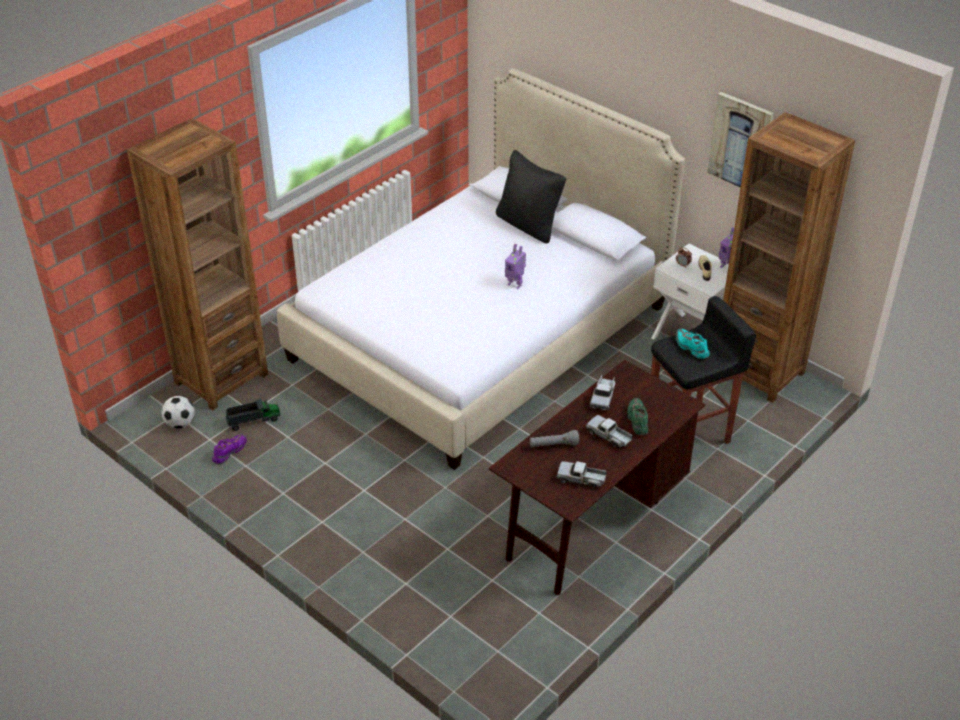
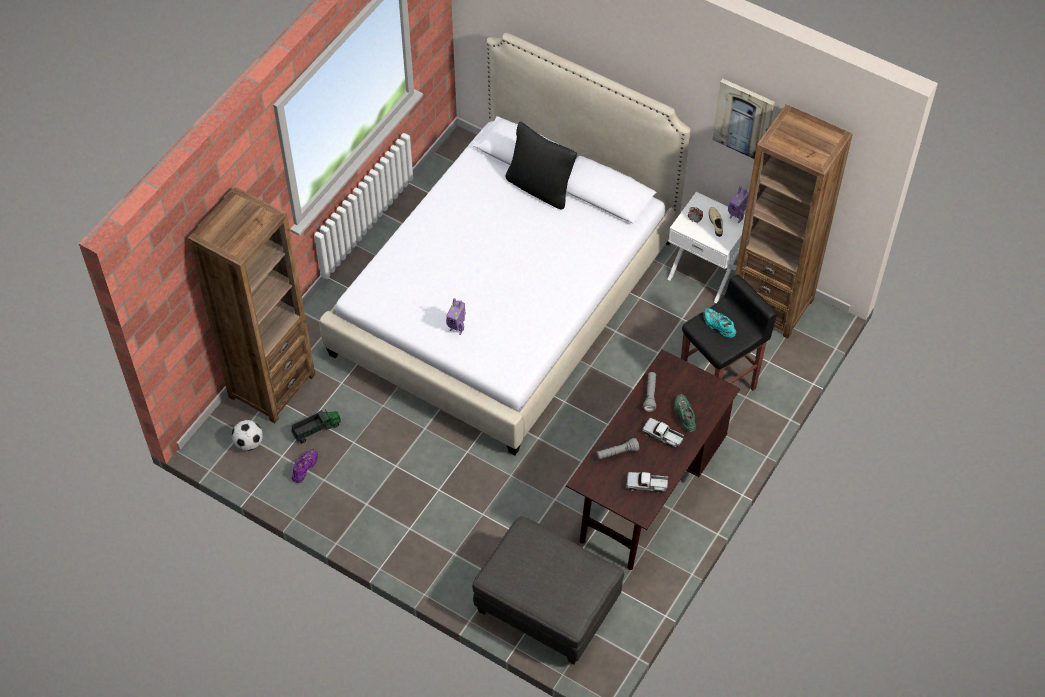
camera: 10 degrees left, 15 degrees up
(455, 618) = (548, 606): none -> grey ottoman
(515, 284) = (542, 265): toy robot -> toy robot (457, 329)
(603, 397) = (650, 394): toy truck -> grey flashlight

